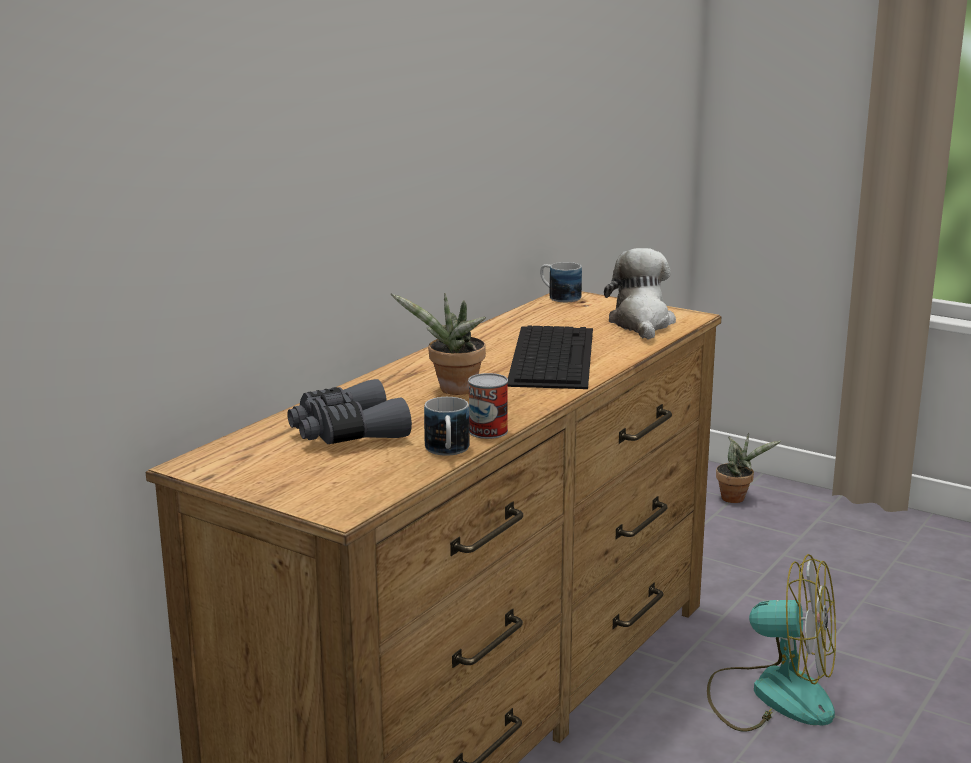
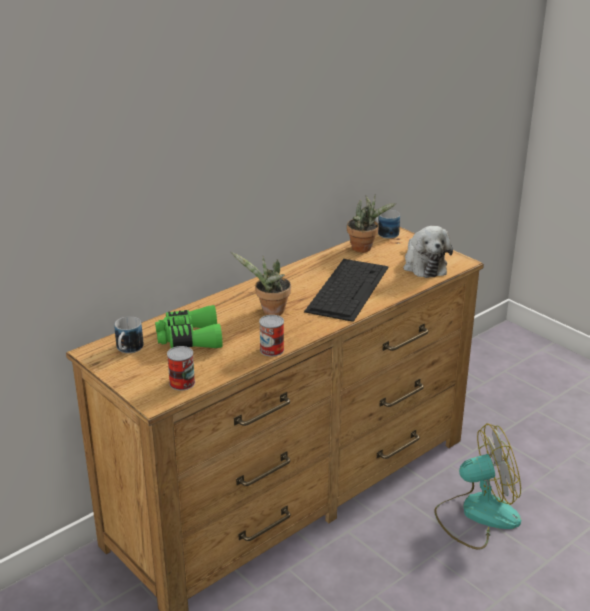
camera: 15 degrees right, 10 degrees up
(346, 433) = (189, 339): grey binoculars -> green binoculars
(371, 483) = (182, 383): none -> can
(447, 451) = (239, 363): mug -> mug (128, 350)
(641, 324) = (424, 265): plush toy -> plush toy turned 150 degrees clockwise
(736, 498) = (525, 360): potted plant -> potted plant (365, 248)
(772, 695) = (477, 514): fan -> fan turned 45 degrees counterclockwise

